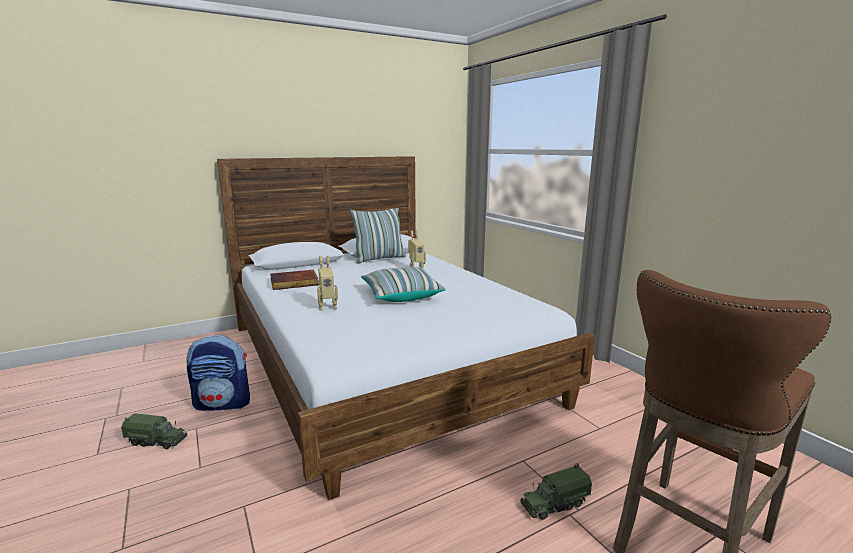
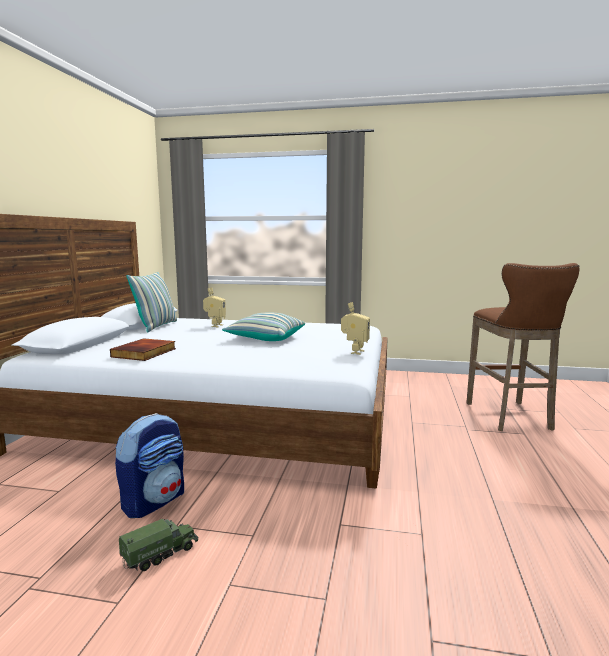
camera: 50 degrees left, 5 degrees down
(327, 307) = (243, 354): toy robot -> toy robot (354, 352)
(554, 503) = (455, 429): toy truck -> none

